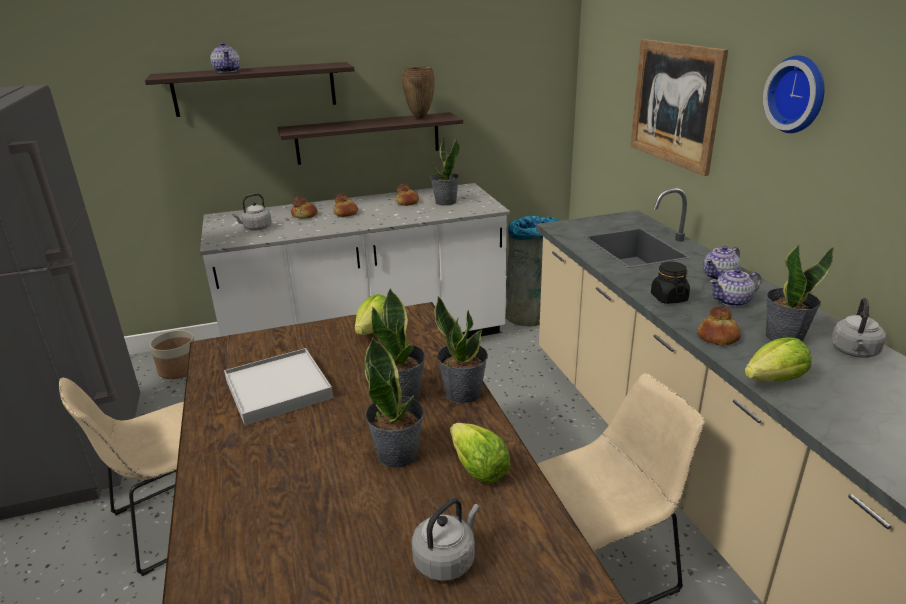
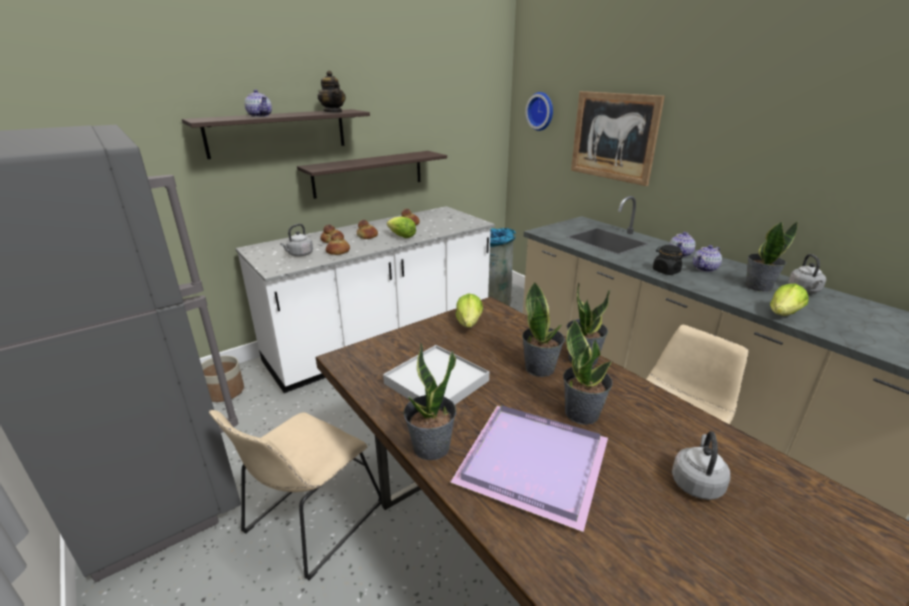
camera: 20 degrees left, 0 degrees up
(292, 491) = (531, 461): none -> purple tray
(313, 66) = (333, 112): none -> teapot
(420, 118) = (411, 155): brown vase -> none
(445, 202) = (439, 221): potted plant -> potted plant (431, 447)
(478, 469) = (650, 412): lettuce -> lettuce (402, 236)
(718, 337) = (723, 292): bread -> bread (338, 251)
(799, 94) = (730, 123): wall clock -> wall clock (541, 111)

